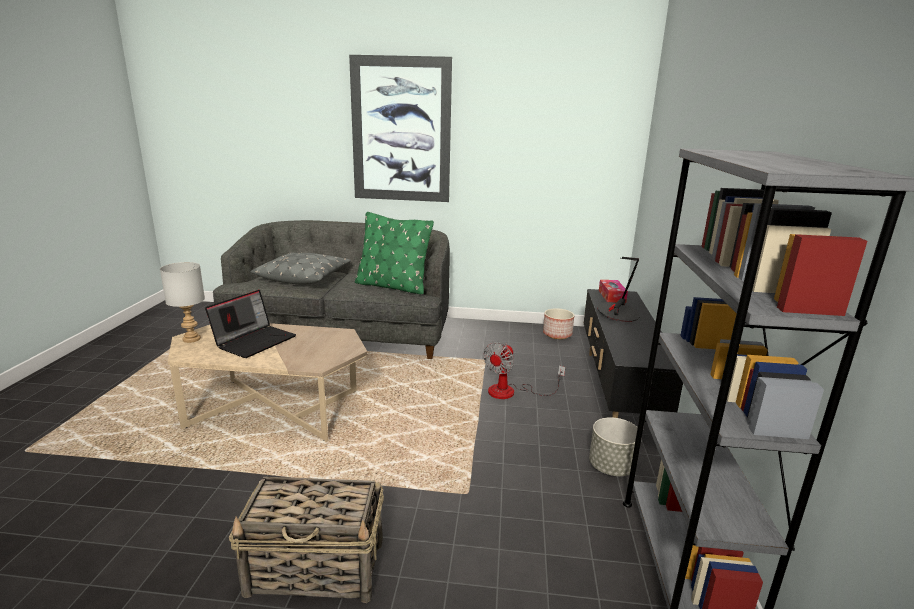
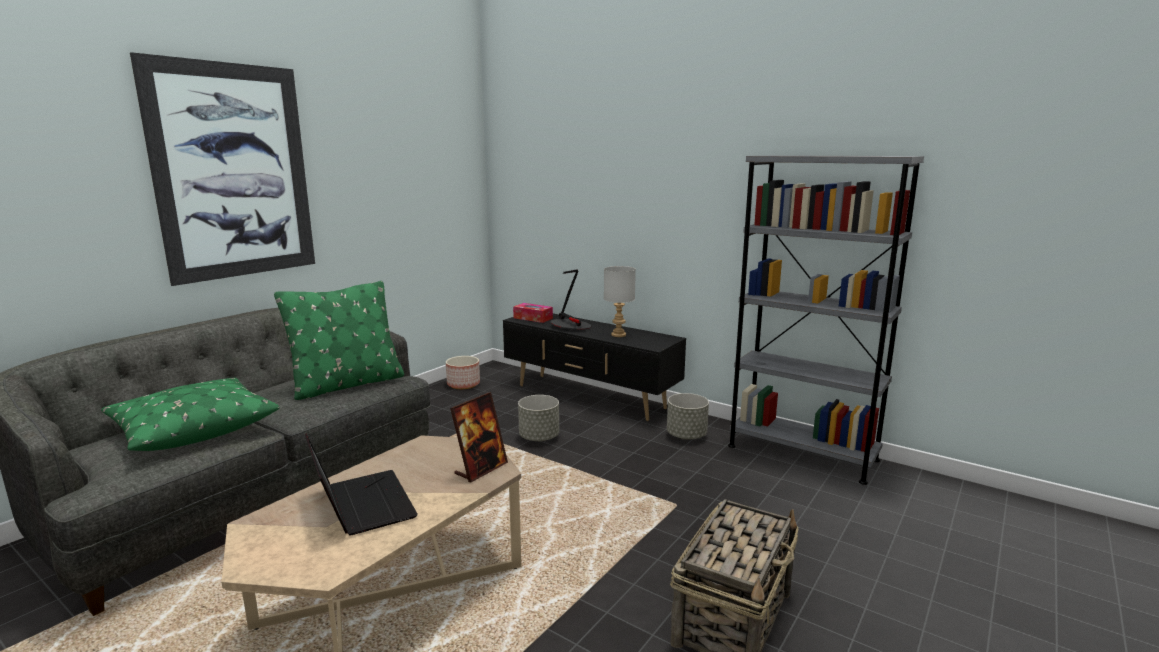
camera: 60 degrees left, 5 degrees down
(192, 339) = (268, 559): grey table lamp -> grey table lamp (618, 335)
(304, 277) = (192, 428): grey pillow -> green pillow
(318, 359) = (481, 469): none -> picture frame
(511, 392) = (539, 437): fan -> grey planter

